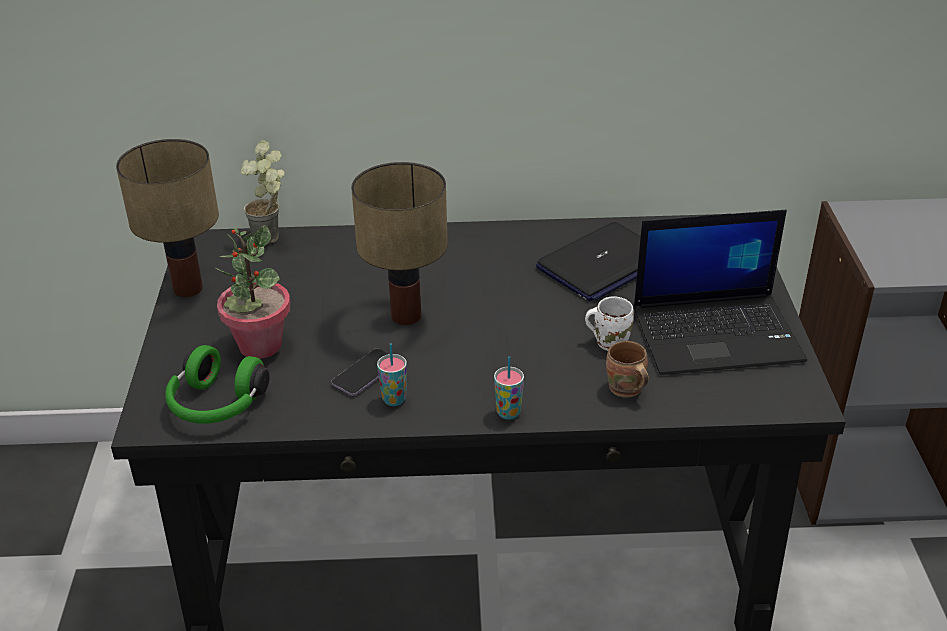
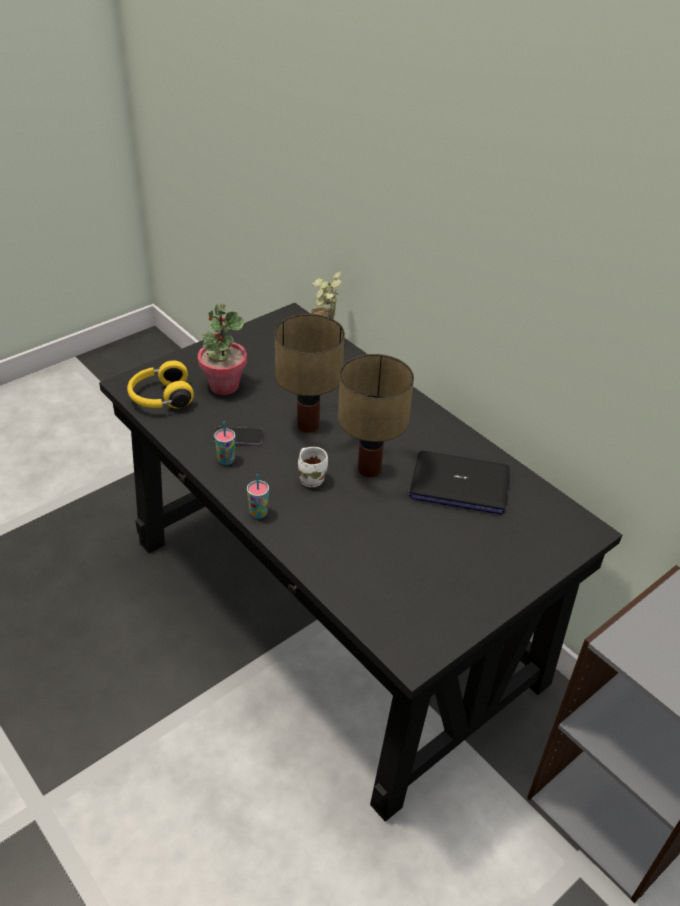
camera: 50 degrees right, 5 degrees up
(187, 289) = (245, 335): table lamp -> table lamp (368, 470)
(216, 405) = (160, 398): green headphones -> yellow headphones
(609, 341) = (376, 526): white mug -> white mug (312, 478)
(625, 390) = (332, 557): brown mug -> none
(718, 334) = (443, 578): laptop -> none

